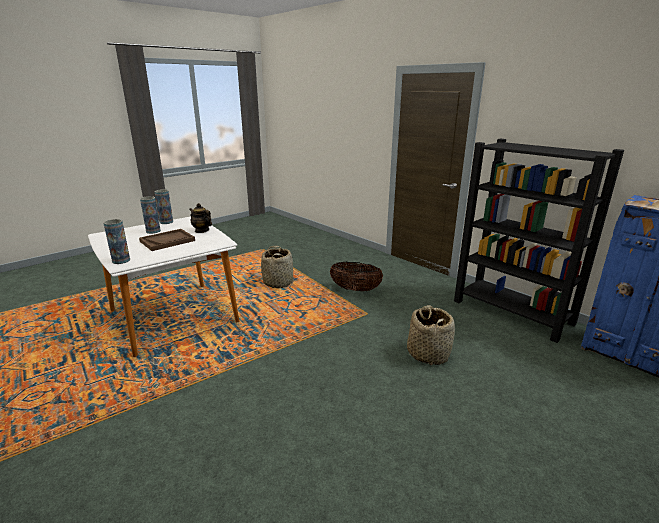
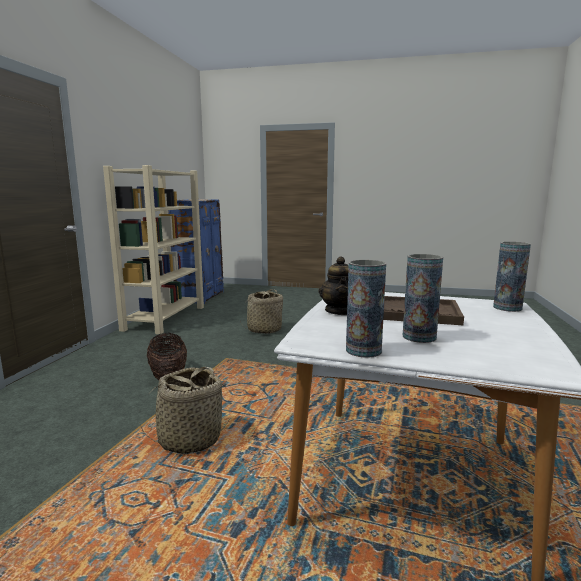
camera: 125 degrees left, 10 degrees down
(512, 312) = (165, 318): black bookcase -> beige bookcase

